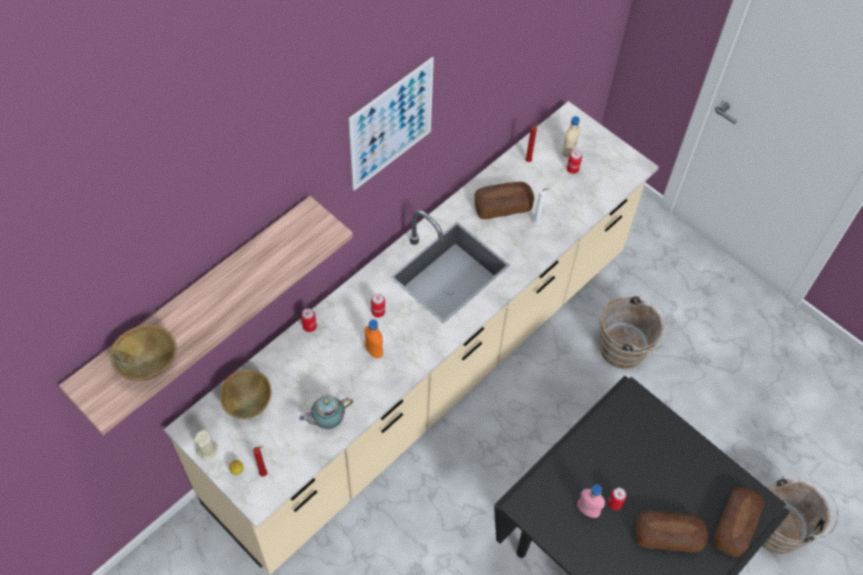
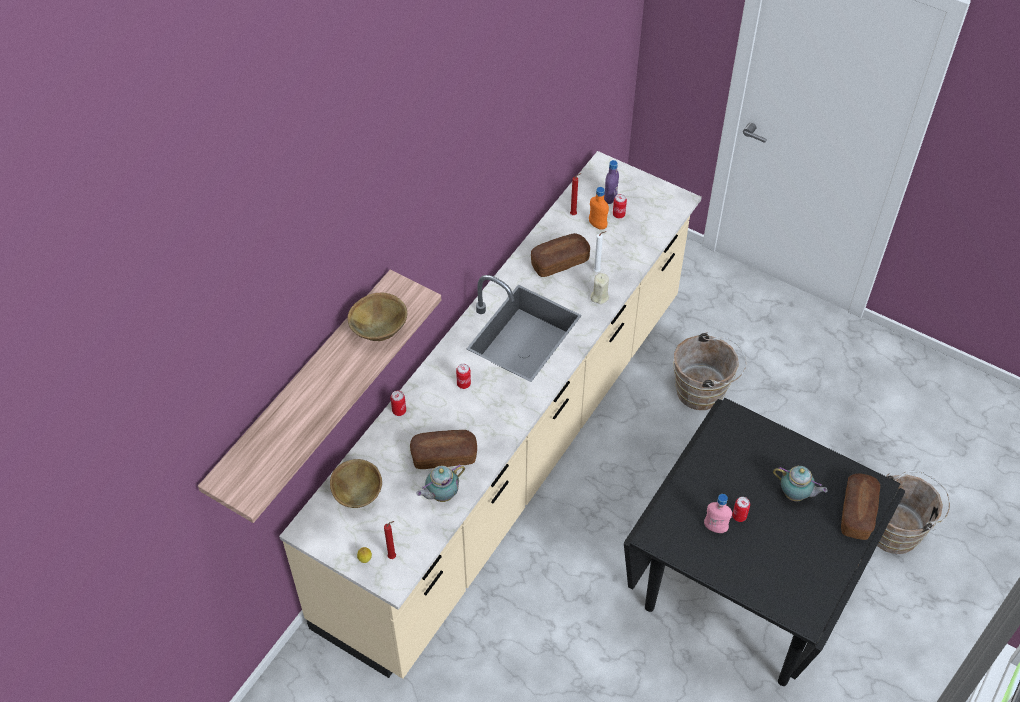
camera: 10 degrees left, 5 degrees down
(149, 364) = (280, 449): brown bowl -> brown bowl (380, 330)
(207, 450) = (329, 546): beige candle -> beige candle (599, 296)
(374, 351) = (469, 421): orange bottle -> orange bottle (597, 225)
(391, 125) = (451, 189): picture -> none
(568, 151) = (610, 198): beige bottle -> purple bottle
(667, 536) = (797, 535): bread -> bread (444, 456)
(676, 493) = (795, 495): none -> teapot

